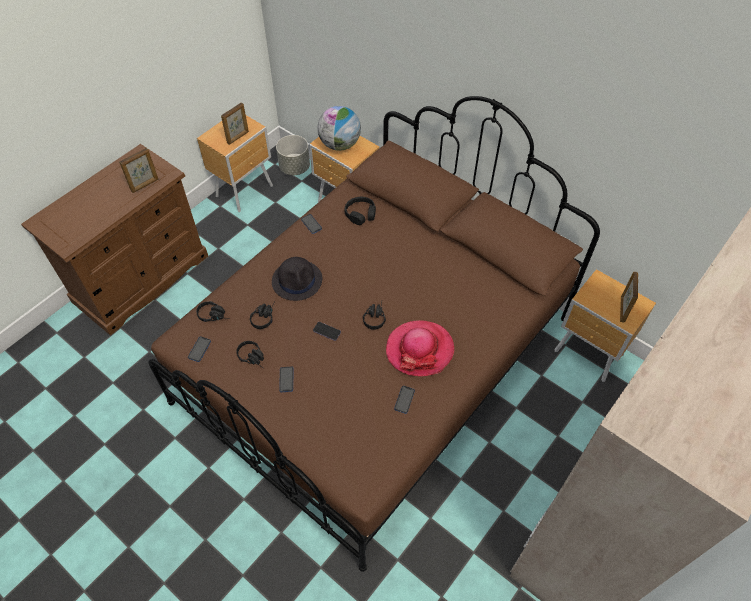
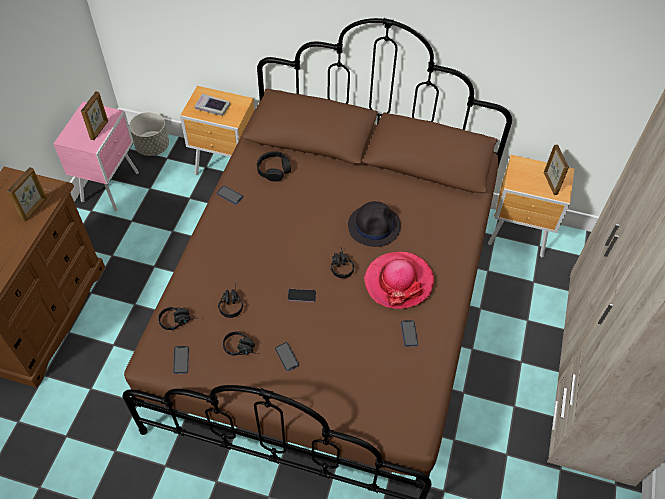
camera: 25 degrees left, 0 degrees up
(246, 191) = (112, 186): brown nightstand -> pink nightstand
(297, 280) = (245, 256): black hat -> black hat (374, 226)
(340, 144) = (212, 107): globe -> book

